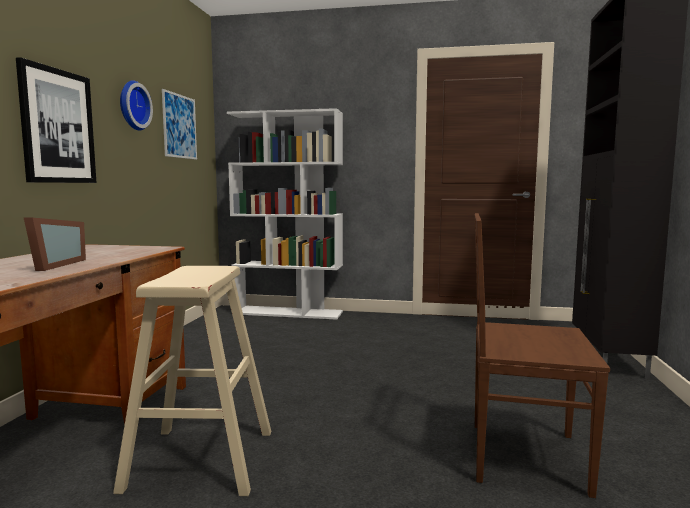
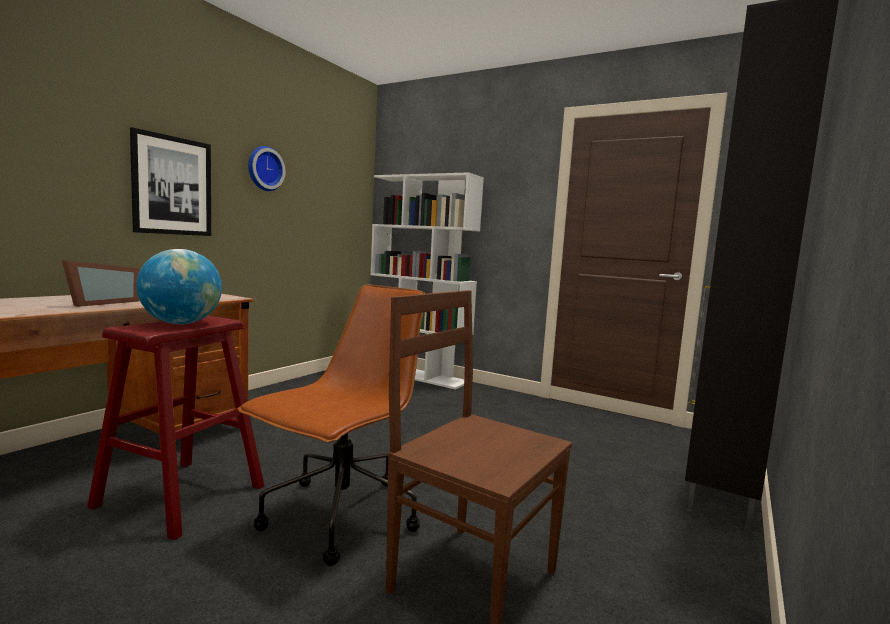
camera: 20 degrees right, 0 degrees up
(179, 126) = (324, 188): picture -> none
(195, 274) = (181, 323): none -> globe
(201, 460) = (180, 496): beige stool -> red stool
(371, 440) = (339, 517): none -> brown office chair

